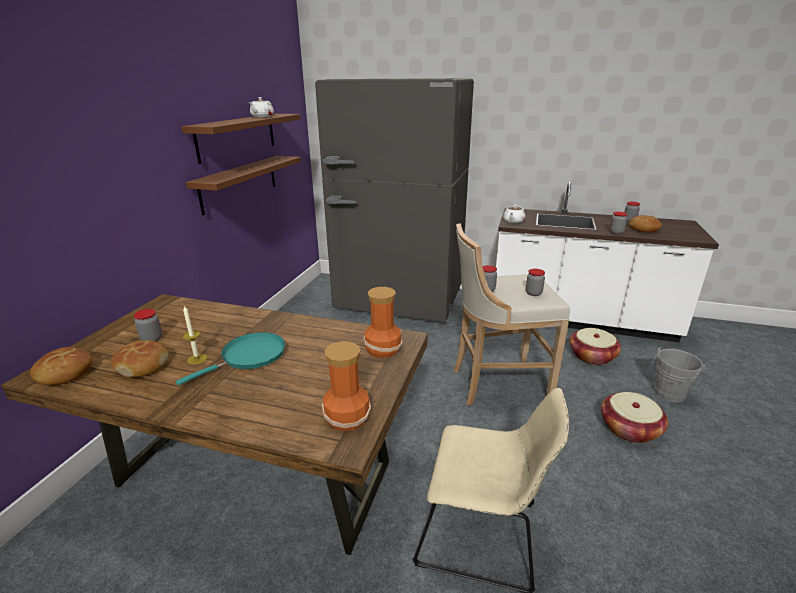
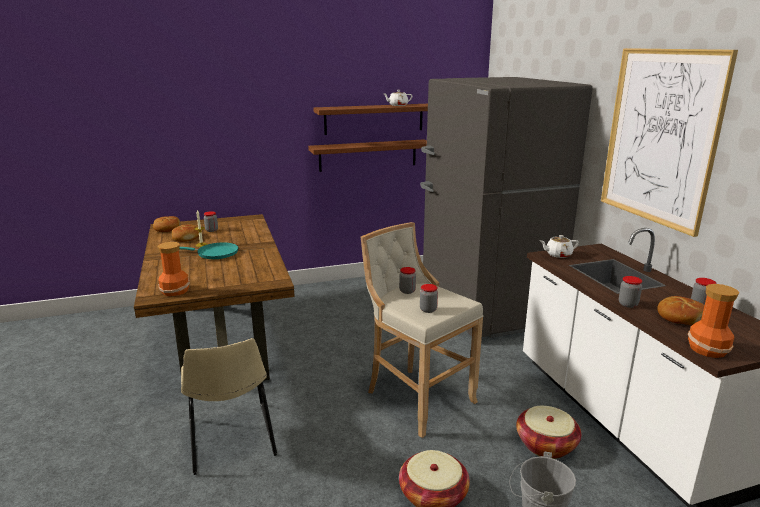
camera: 55 degrees right, 5 degrees down
(382, 349) = (255, 279): vase -> vase (706, 348)
(553, 113) = (660, 137): none -> picture

